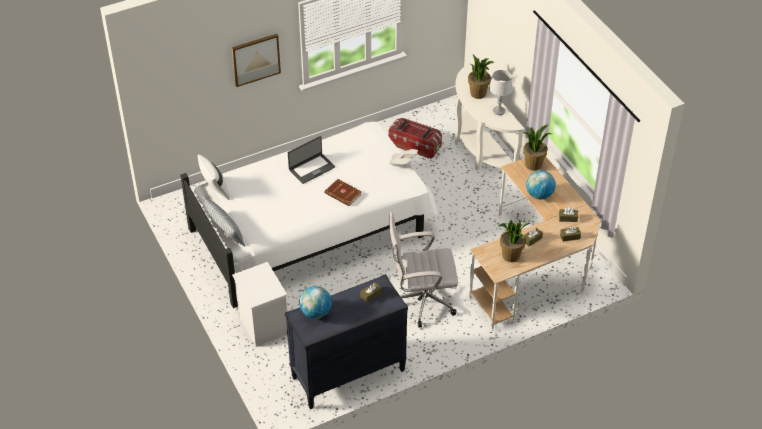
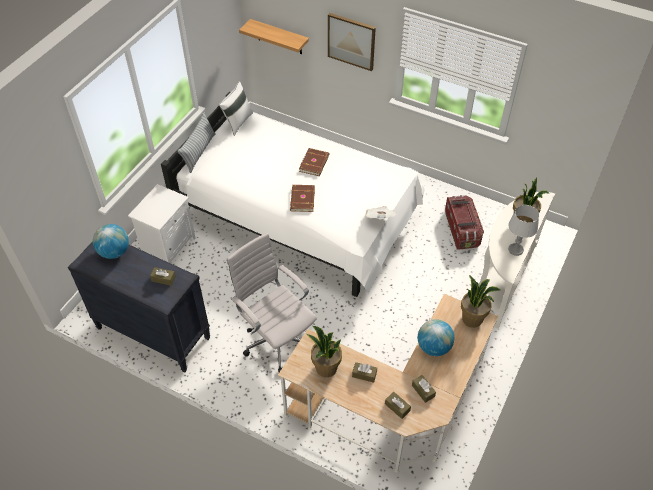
camera: 55 degrees right, 5 degrees up
(181, 101) = (279, 37): none -> shelf
(311, 168) = (315, 163): laptop -> brown book

